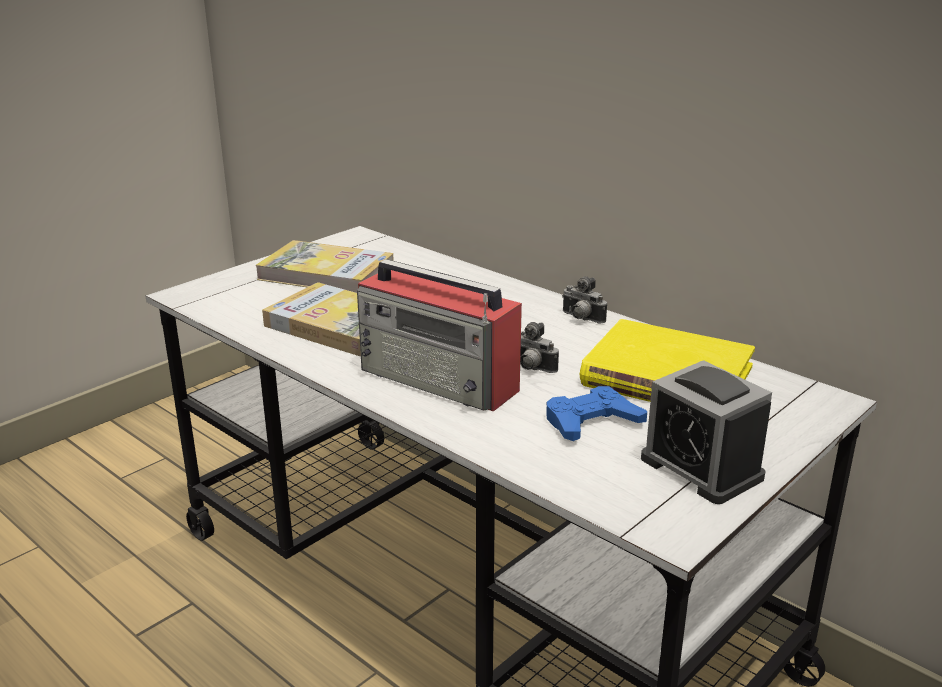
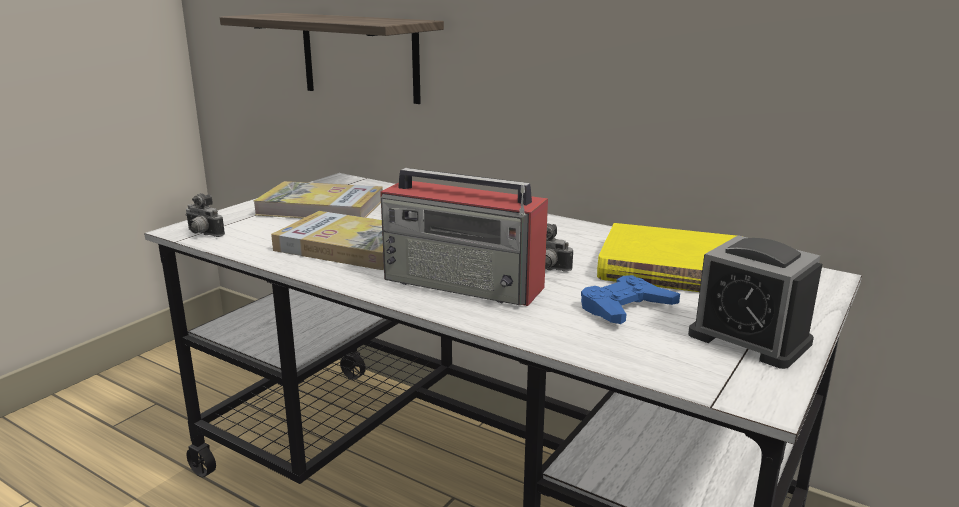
camera: 10 degrees left, 5 degrees down
(382, 103) = (360, 57): none -> shelf
(581, 319) = (570, 229): camera -> camera (202, 234)

